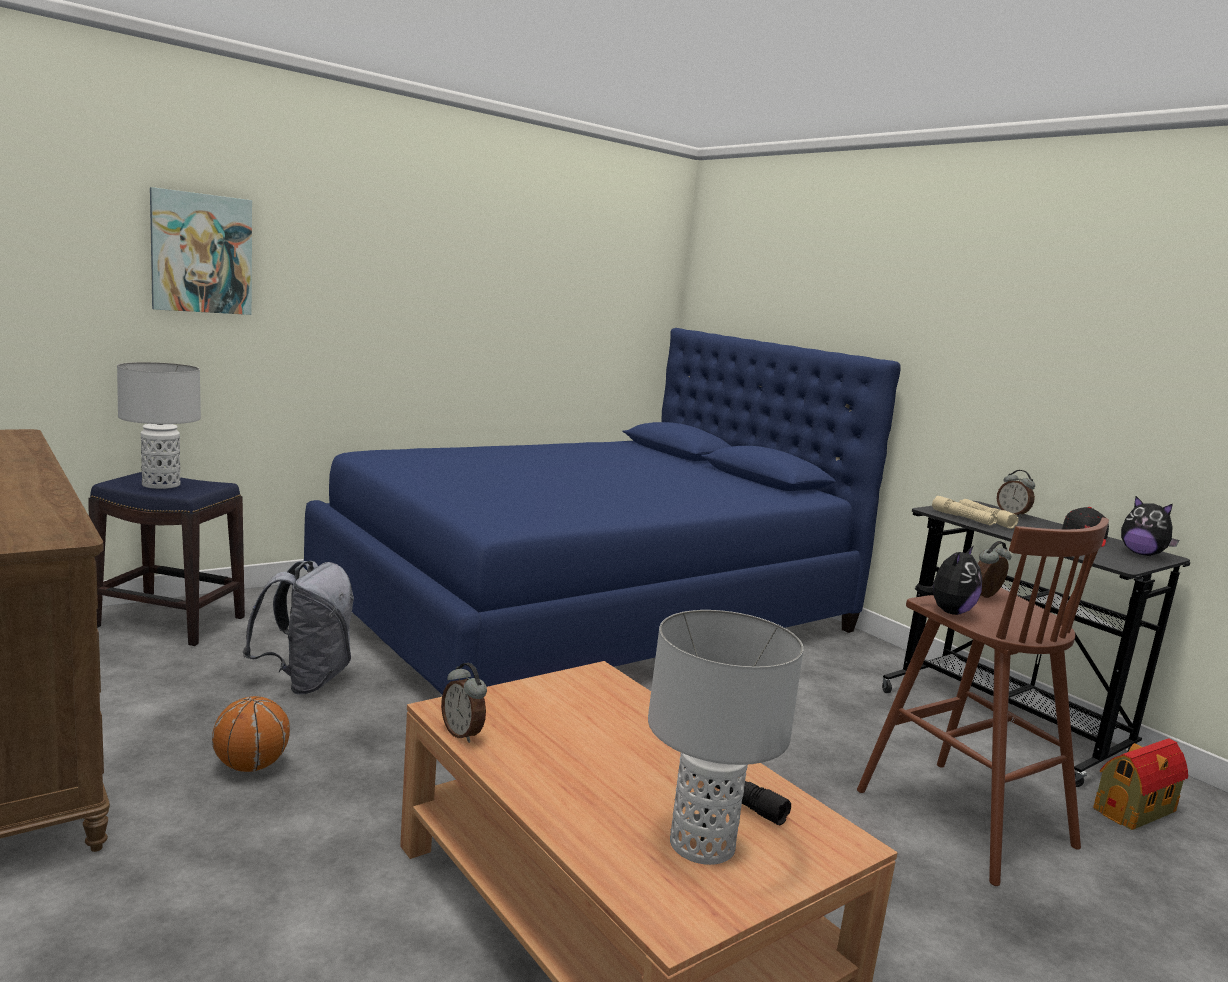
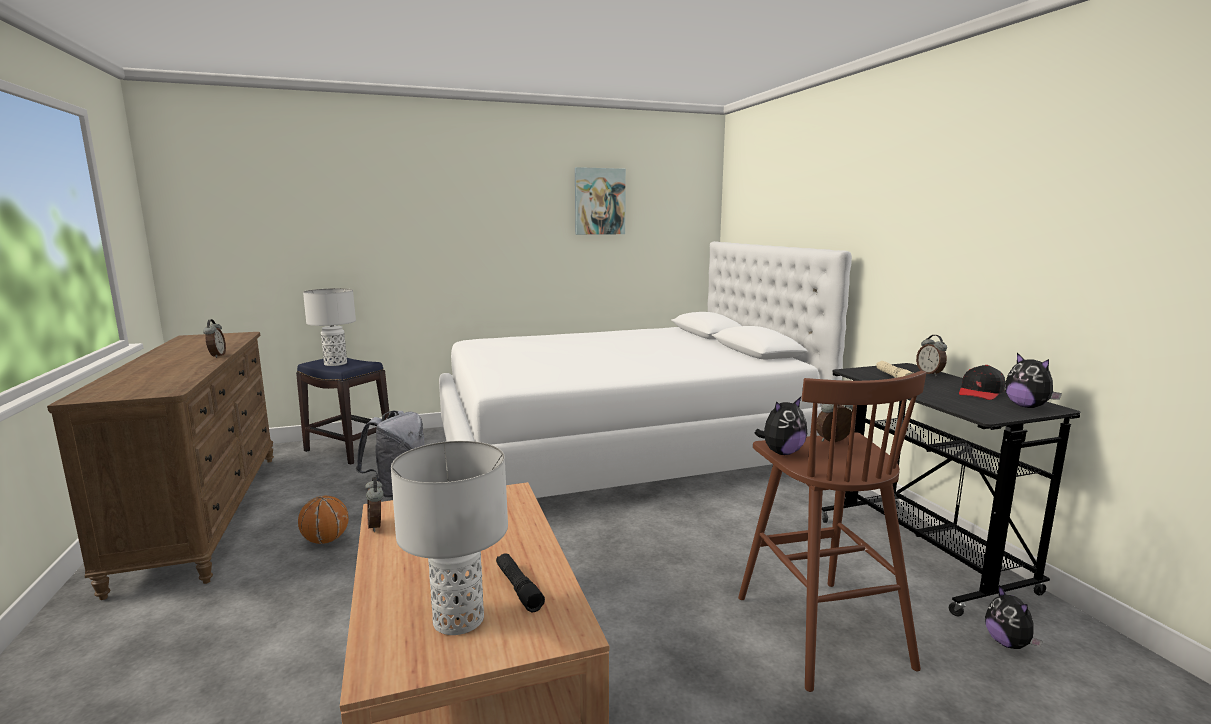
camera: 20 degrees right, 0 degrees up
(38, 473) = (216, 356): none -> alarm clock
(201, 253) = (362, 219): picture -> picture (599, 201)
(587, 610) = (622, 449): blue bed -> white bed
(963, 518) = (871, 377): beige flashlight -> none
(1135, 810) = (1008, 643): toy house -> plush toy

